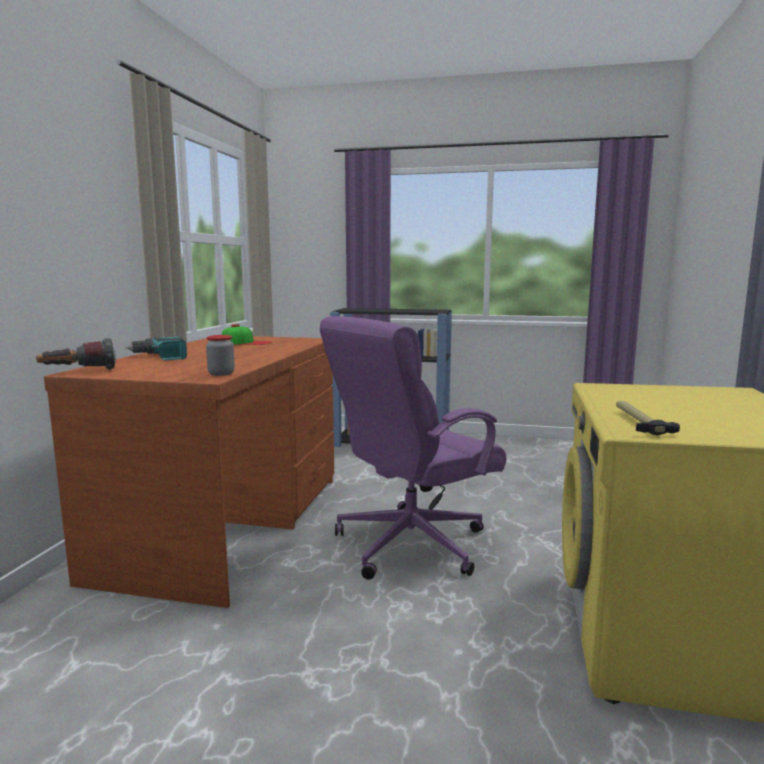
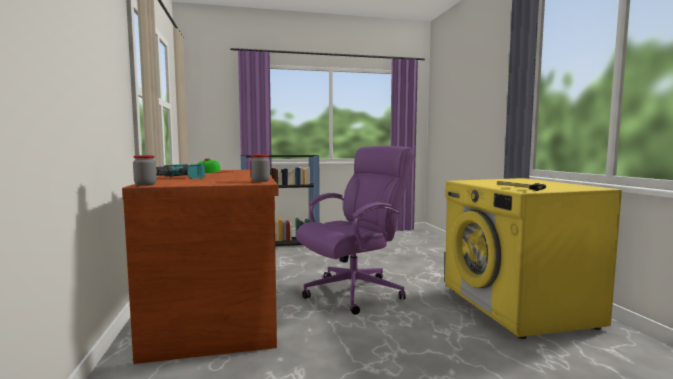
camera: 25 degrees left, 5 degrees down
(79, 372) = (145, 185): flashlight -> jar
(412, 543) = (353, 292): purple office chair -> purple office chair turned 150 degrees counterclockwise

